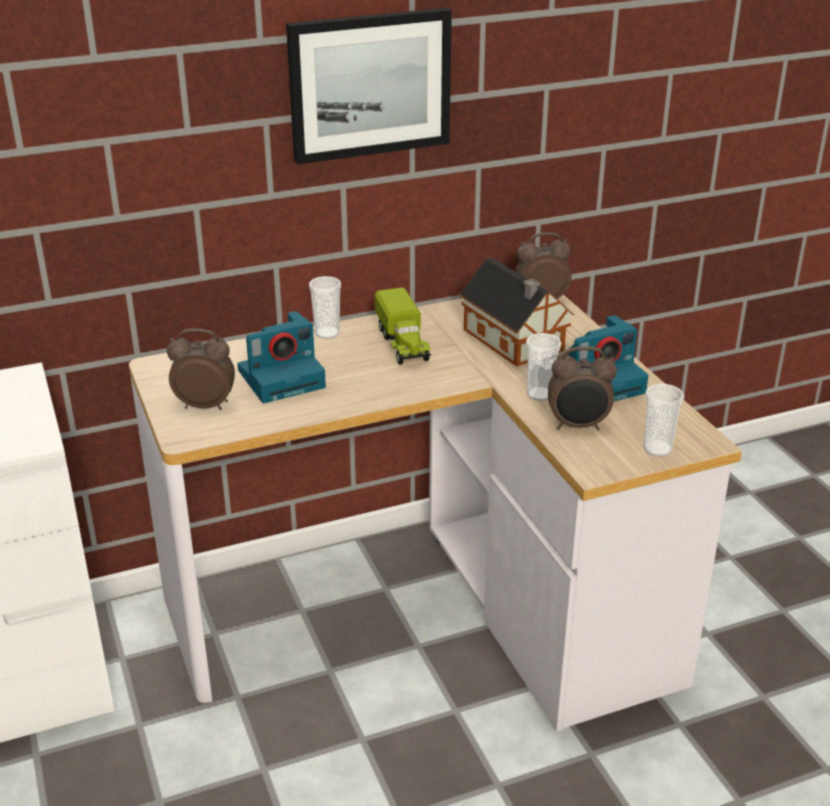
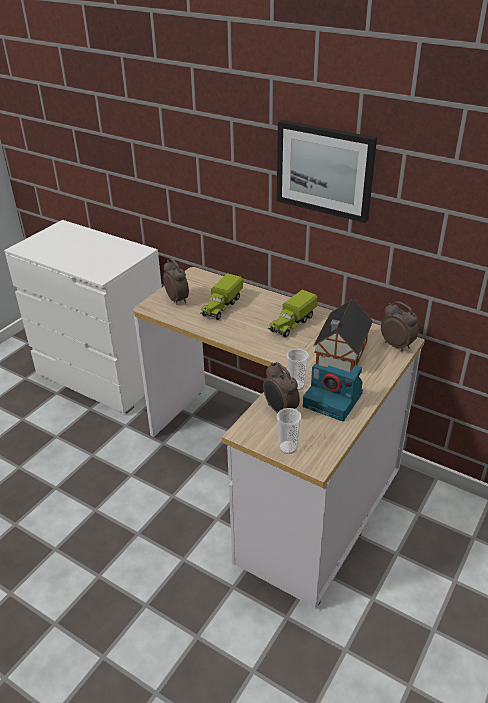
camera: 55 degrees right, 5 degrees up
(282, 377) = (221, 307): camera -> toy truck
(327, 333) = (275, 299): cup -> none

